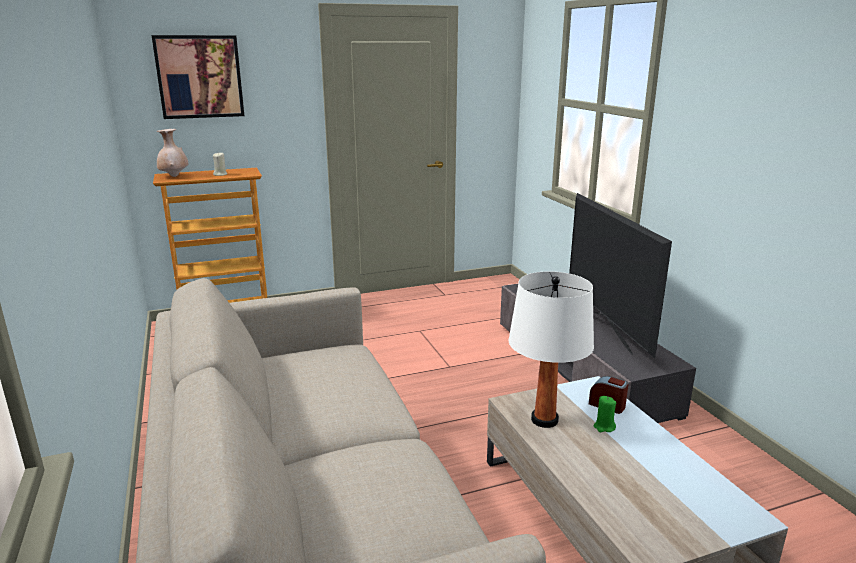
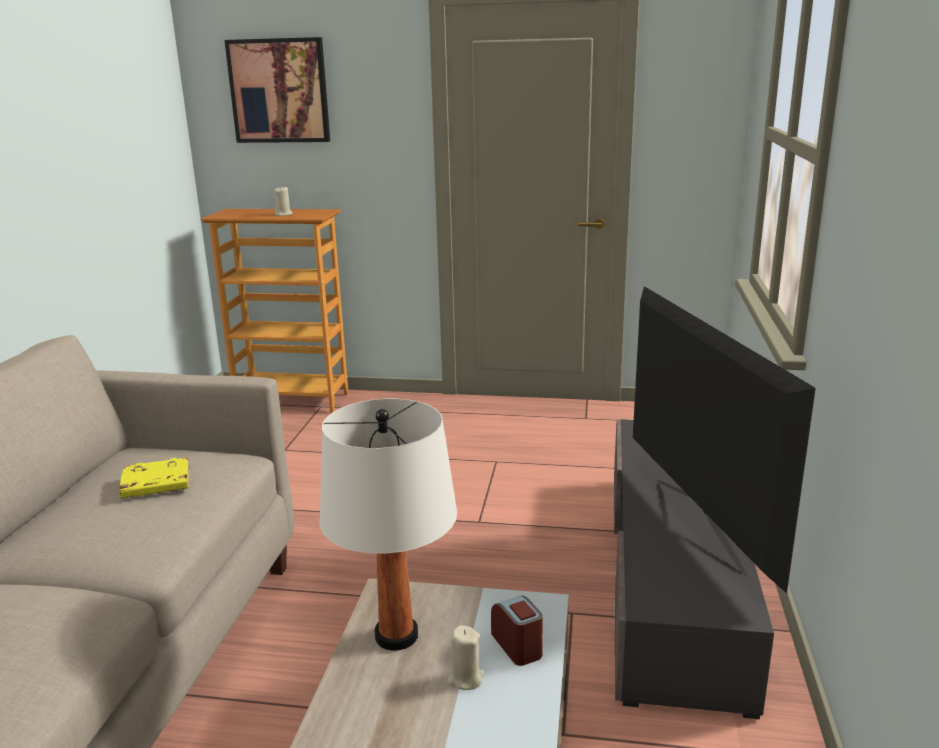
camera: 30 degrees right, 0 degrees up
(174, 176) = (236, 213): beige vase -> none
(328, 373) = (155, 484): none -> yellow book
(604, 427) = (465, 678): green candle -> beige candle
(606, 329) = (694, 524): television -> television turned 150 degrees clockwise

